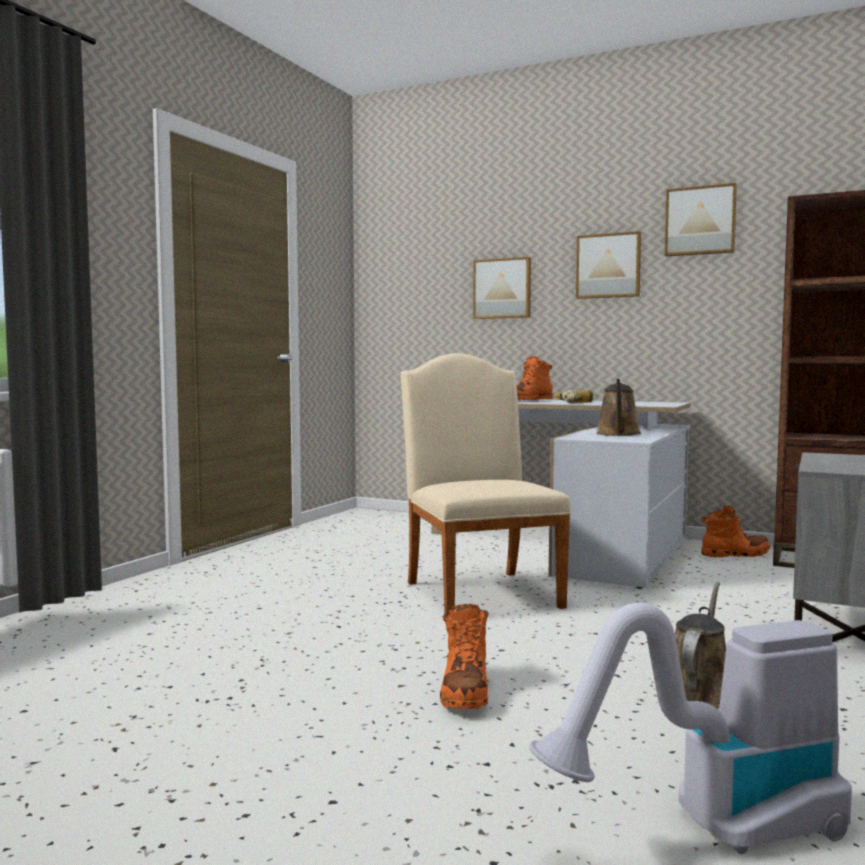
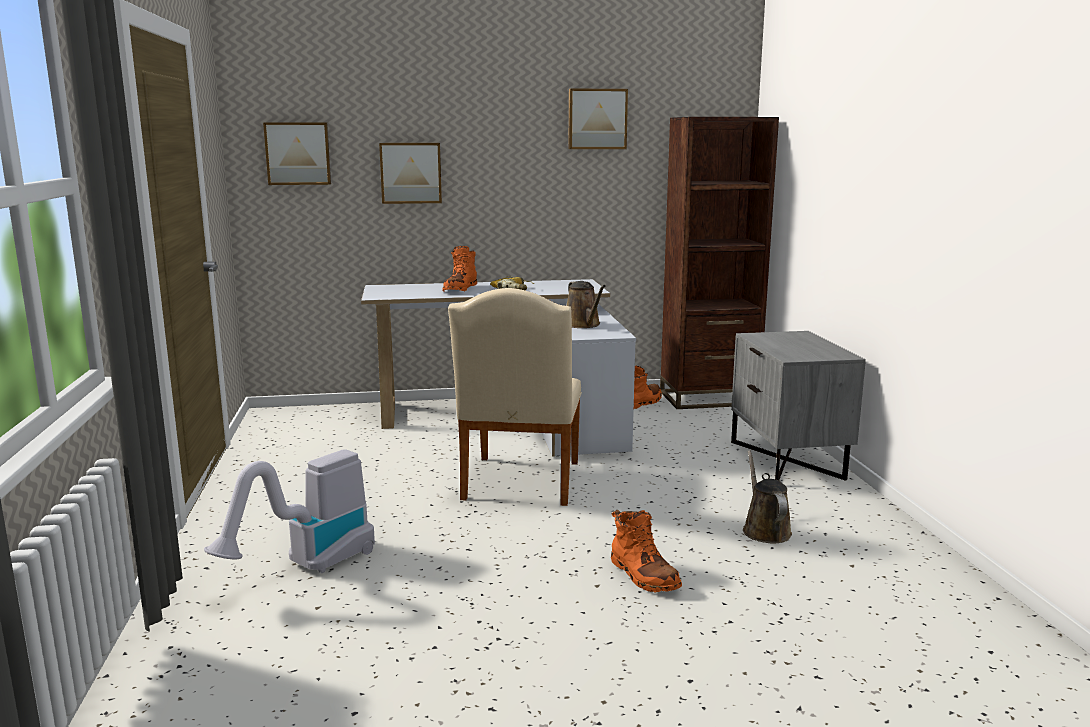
camera: 35 degrees left, 10 degrees up
(479, 591) = (519, 484): beige chair -> beige chair turned 120 degrees counterclockwise
(608, 266) = (517, 155): picture -> picture (298, 153)
(712, 831) = (877, 616): vacuum cleaner -> vacuum cleaner (307, 567)

